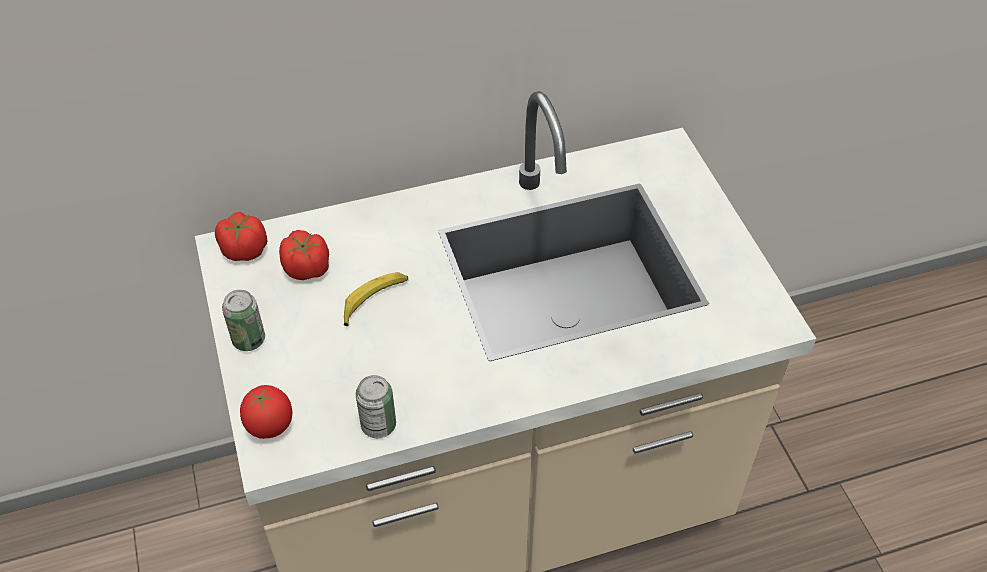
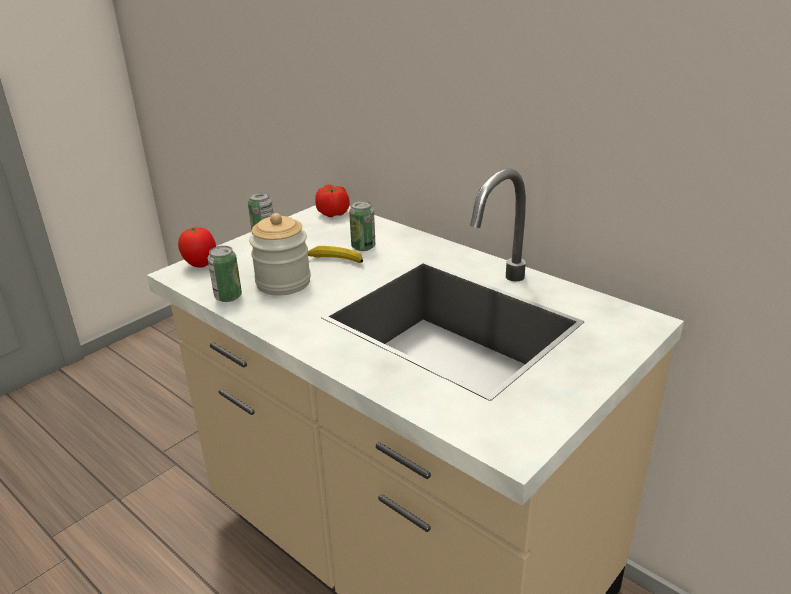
camera: 60 degrees right, 20 degrees down
(307, 268) = (338, 233): tomato -> none
(363, 262) = (363, 247): none -> can
(387, 364) = (283, 283): none -> jar

